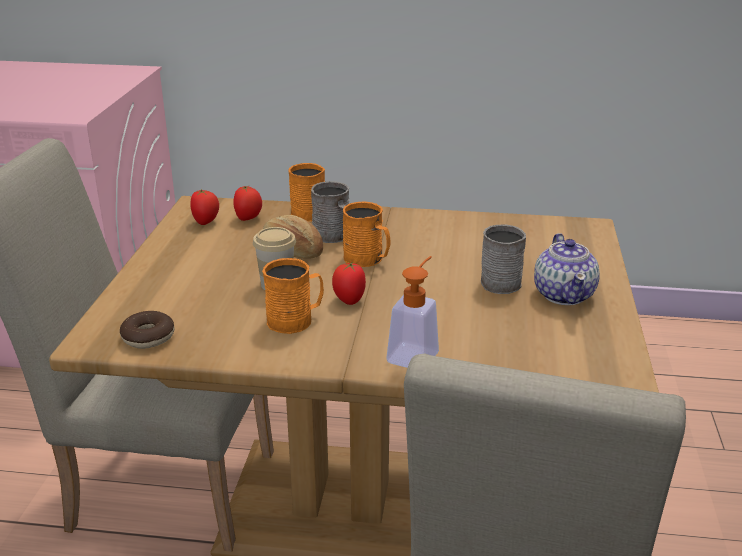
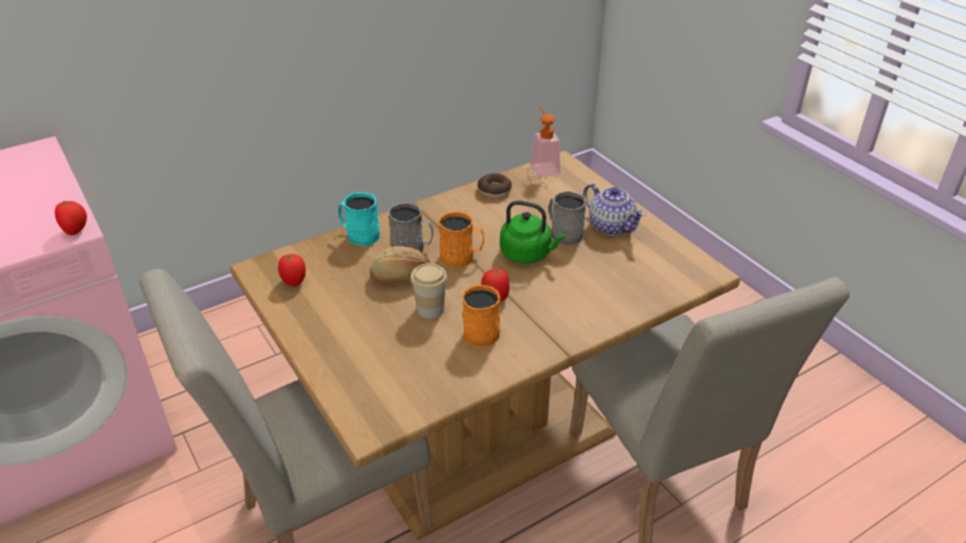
camera: 40 degrees left, 10 degrees up
(148, 337) = (405, 401): donut -> donut (494, 190)
(248, 218) = (323, 262): tomato -> tomato (76, 231)
(306, 212) = (359, 235): orange mug -> turquoise mug
(416, 353) = (586, 314): soap dispenser -> soap dispenser (543, 167)
(435, 282) = (528, 254): none -> green kettle

